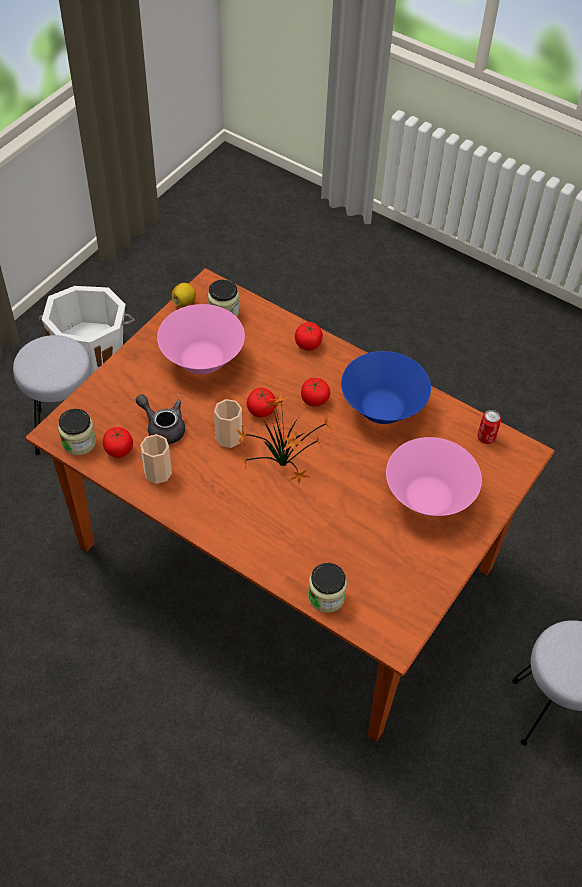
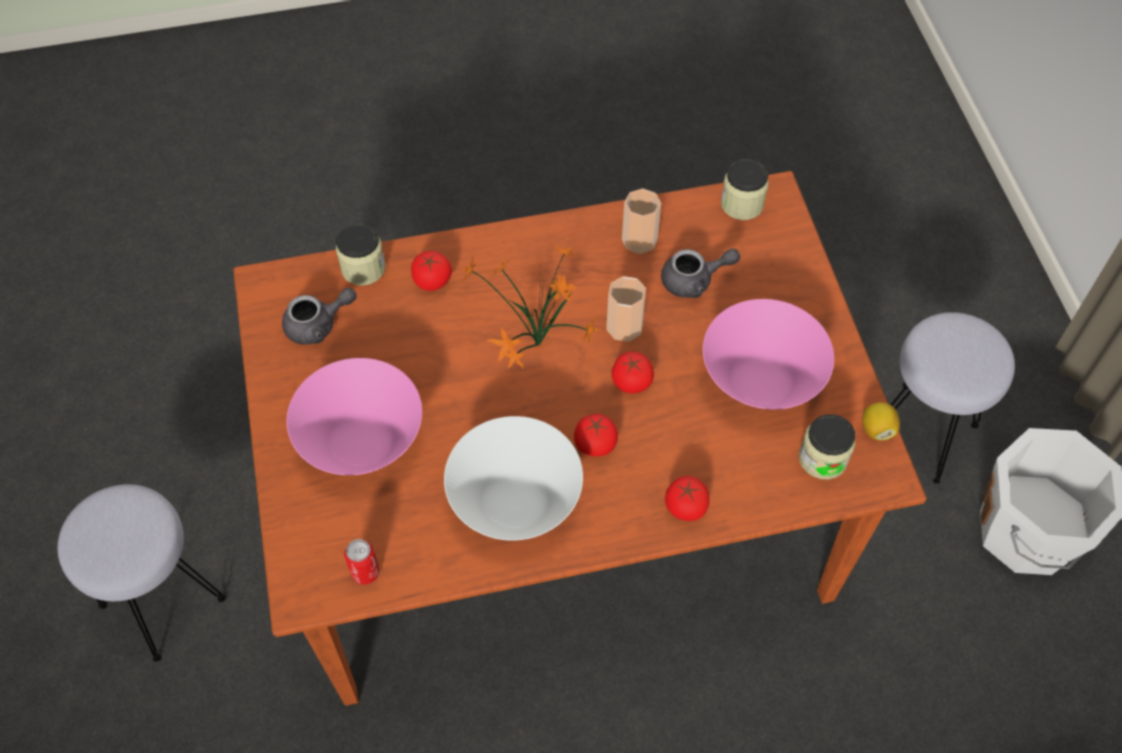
camera: 135 degrees right, 5 degrees up
(119, 449) = (700, 228): tomato -> tomato (432, 280)
(382, 408) = (515, 502): blue bowl -> white bowl
(388, 583) = (318, 325): none -> grey teapot

